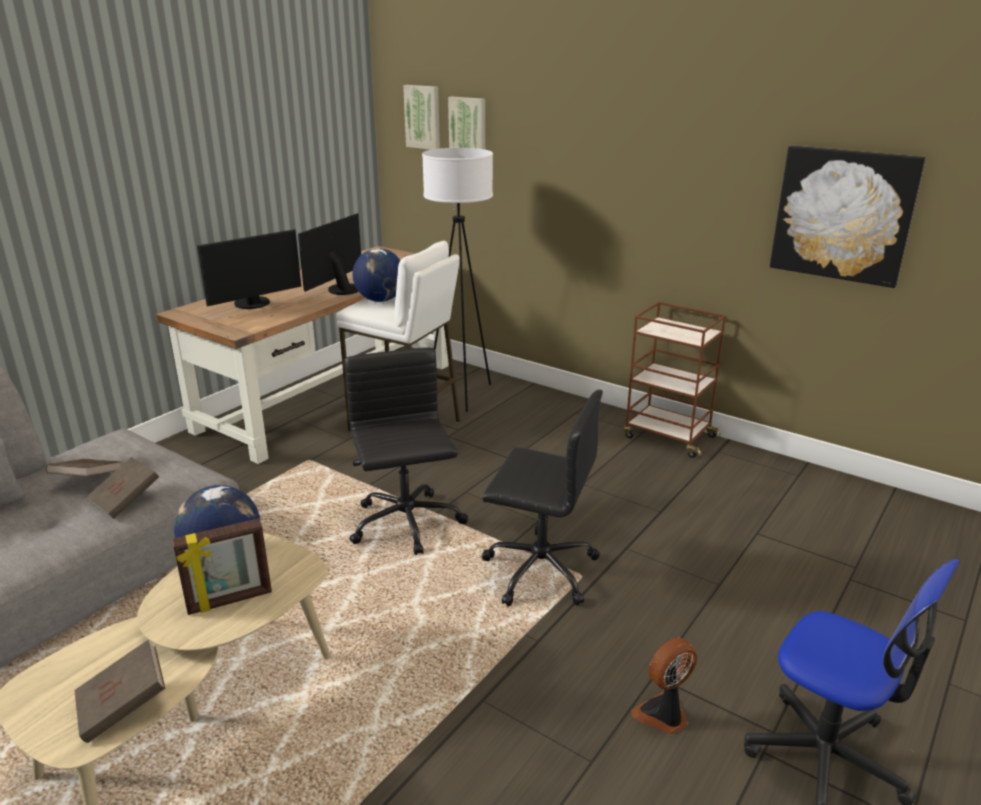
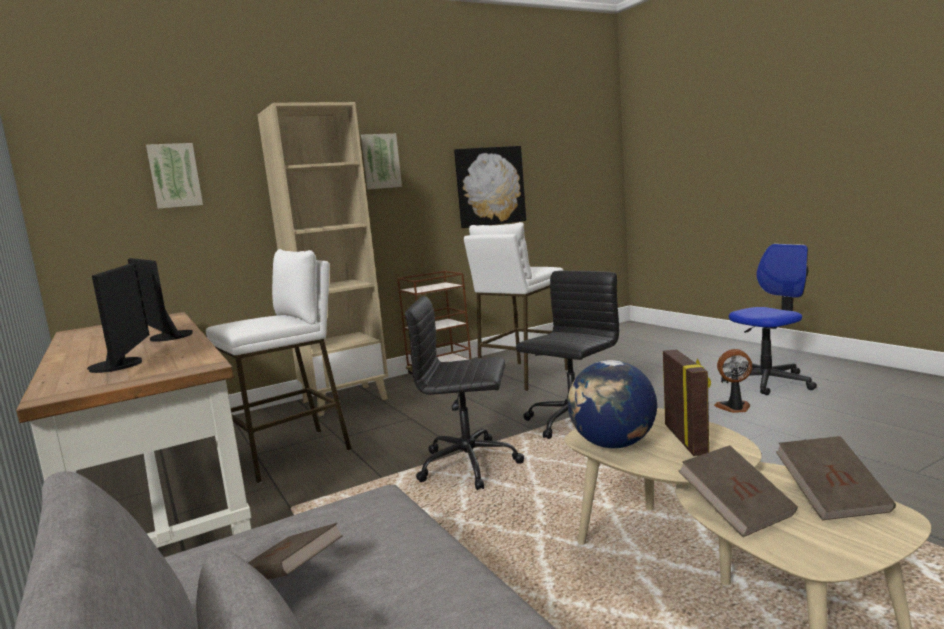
camera: 65 degrees left, 15 degrees down
(126, 500) = (392, 538): brown book -> brown book (737, 510)
(380, 300) = (243, 322): globe -> none
(423, 117) = (105, 170): picture -> picture (380, 161)
(461, 395) = (270, 427): white floor lamp -> none
(546, 407) = (345, 400): none -> beige bookcase
(663, 715) = (734, 408): fan -> fan turned 105 degrees clockwise
(690, 498) = (522, 376): none -> white stool

